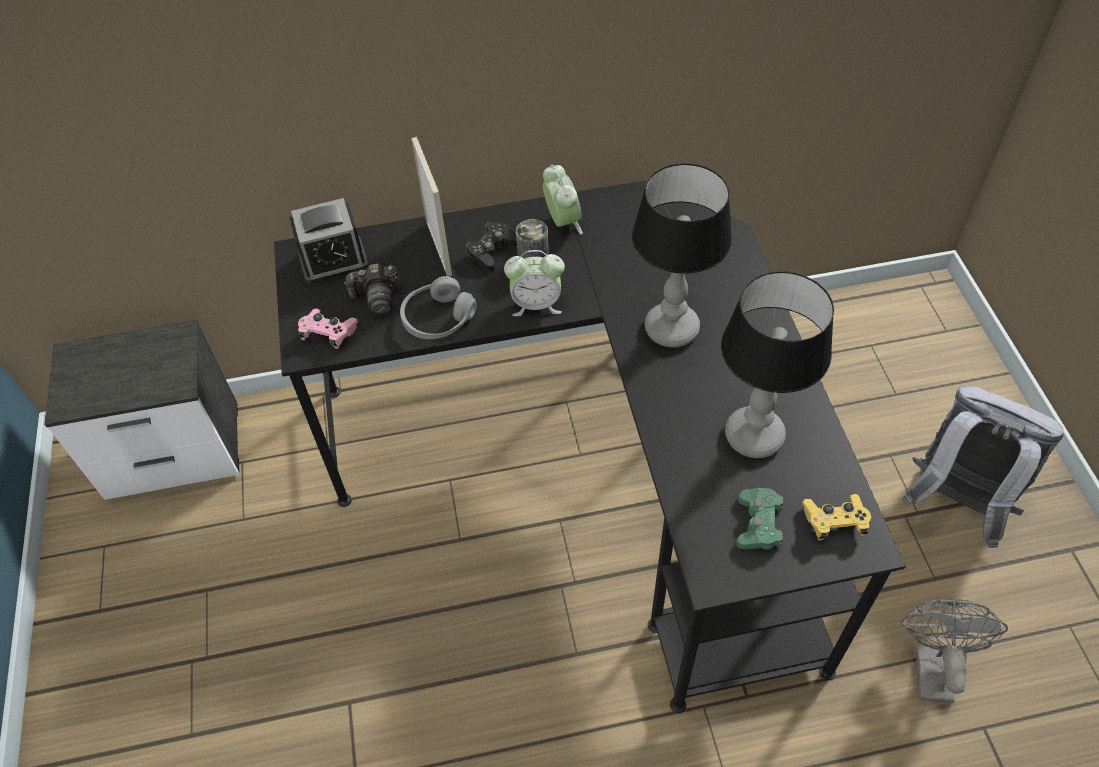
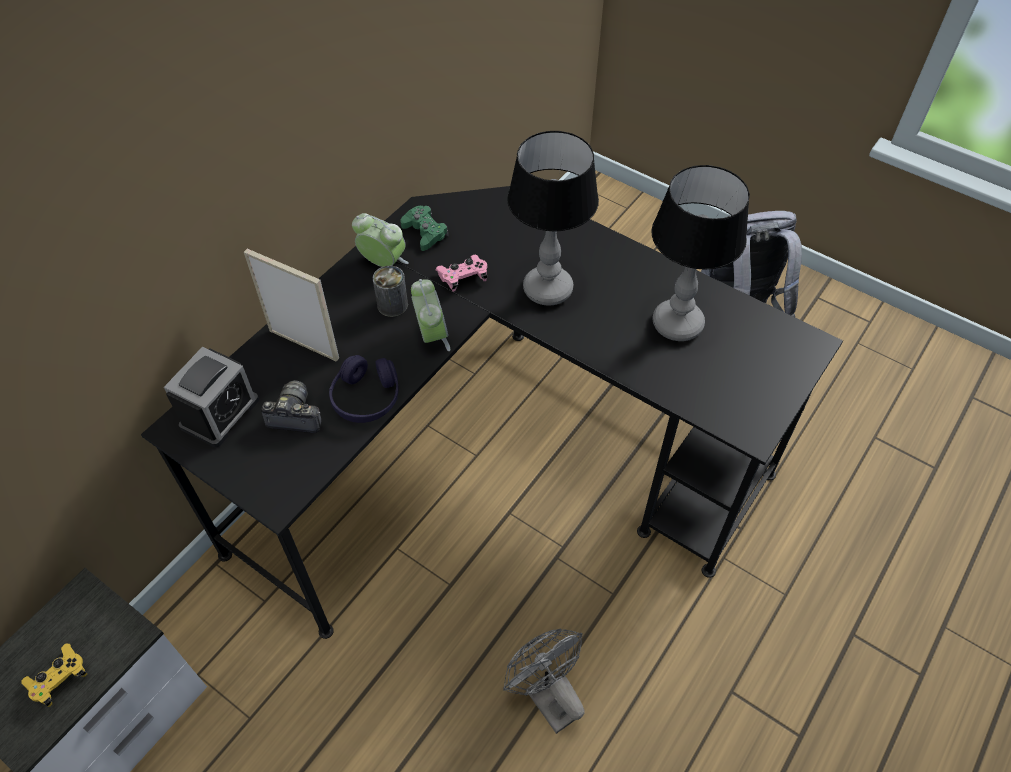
camera: 45 degrees left, 0 degrees up
(329, 334) = (285, 473): pink game controller -> pink game controller (463, 278)
(377, 298) = (295, 416): camera -> camera turned 120 degrees counterclockwise
(438, 319) = (366, 398): grey headphones -> purple headphones
(491, 251) = (351, 319): black game controller -> none
(536, 304) = (431, 335): alarm clock -> alarm clock turned 60 degrees counterclockwise
(758, 524) = (741, 378): green game controller -> green game controller (425, 232)
(834, 522) = (780, 343): yellow game controller -> yellow game controller (60, 679)
(931, 665) = (816, 423): grey fan -> grey fan (546, 695)

